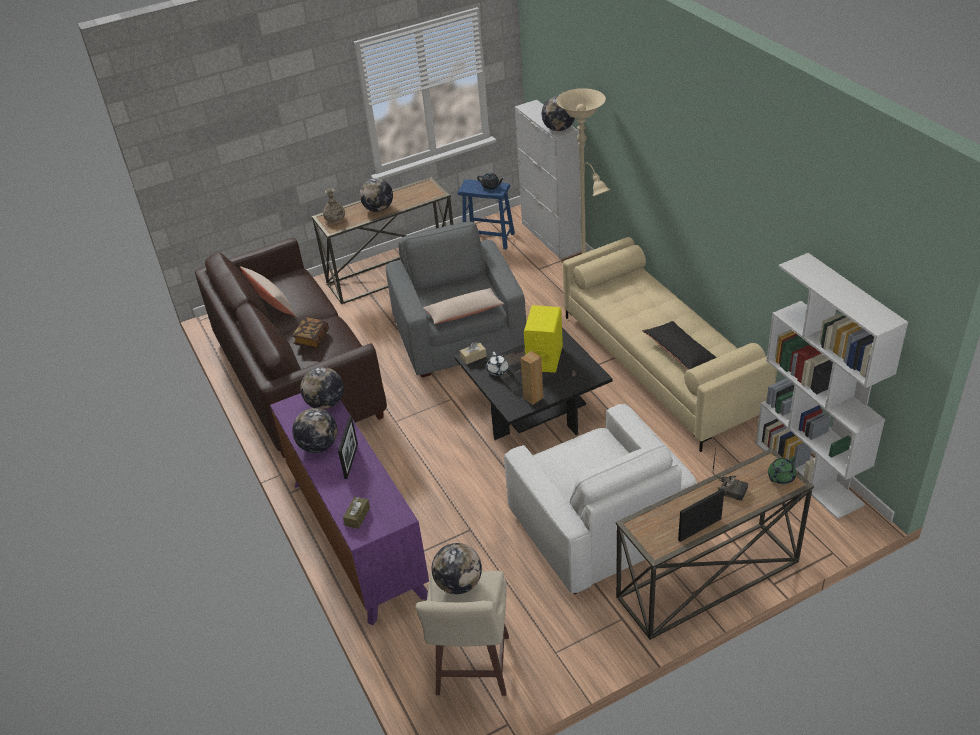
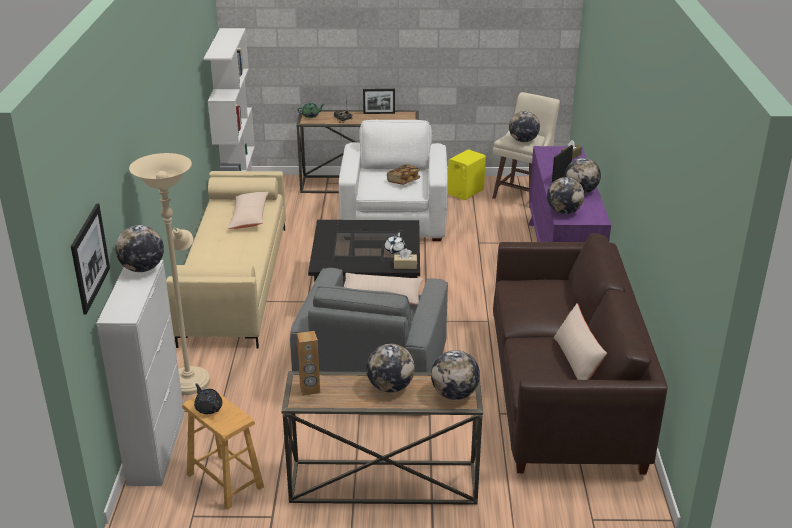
camera: 155 degrees left, 10 degrees down
(312, 339) = (547, 305): book -> book (403, 181)
(335, 219) = (454, 394): vase -> globe
(488, 238) = (225, 481): blue stool -> brown stool
(533, 398) = (387, 226): brown speaker -> brown speaker (310, 389)
(544, 358) = (350, 246): yellow speaker -> yellow speaker (465, 192)
(546, 68) = (90, 257): none -> picture
(680, 353) = (249, 217): black pillow -> beige pillow

